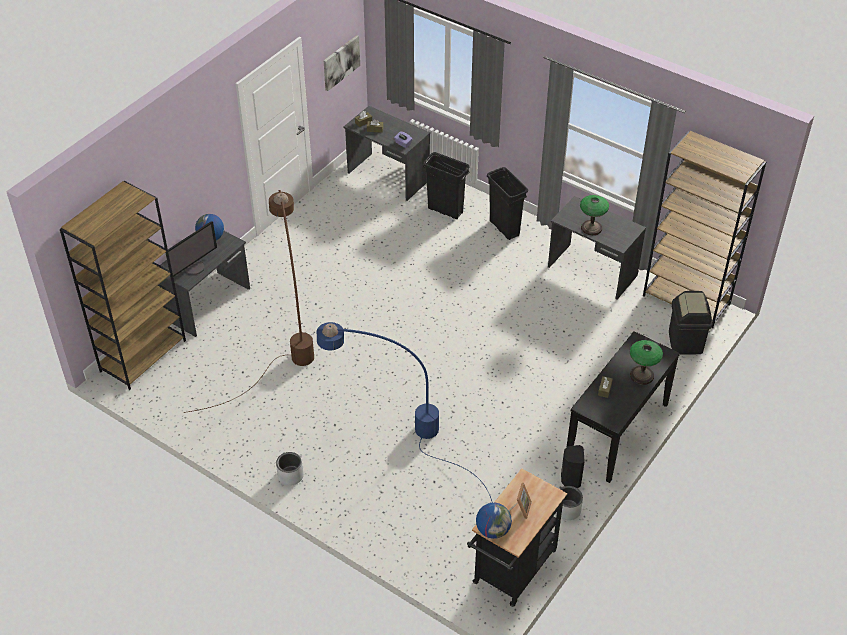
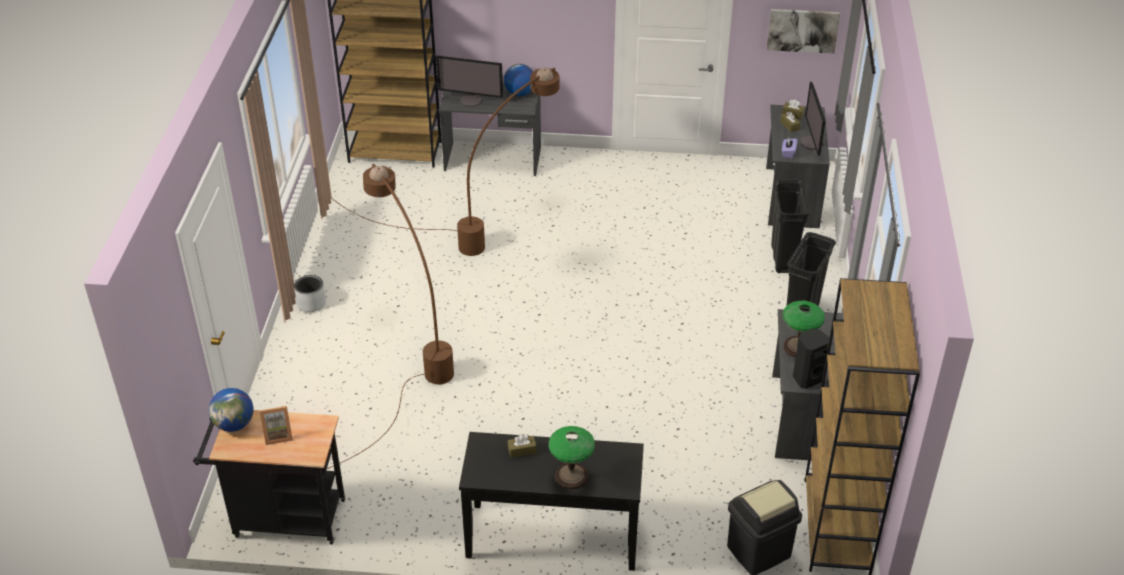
camera: 60 degrees right, 5 degrees down
(398, 440) = (408, 359): blue floor lamp -> brown floor lamp
(402, 129) = (812, 143): none -> monitor
(567, 510) = (400, 534): grey planter -> none
(570, 479) = (448, 520): black speaker -> black speaker (807, 378)

